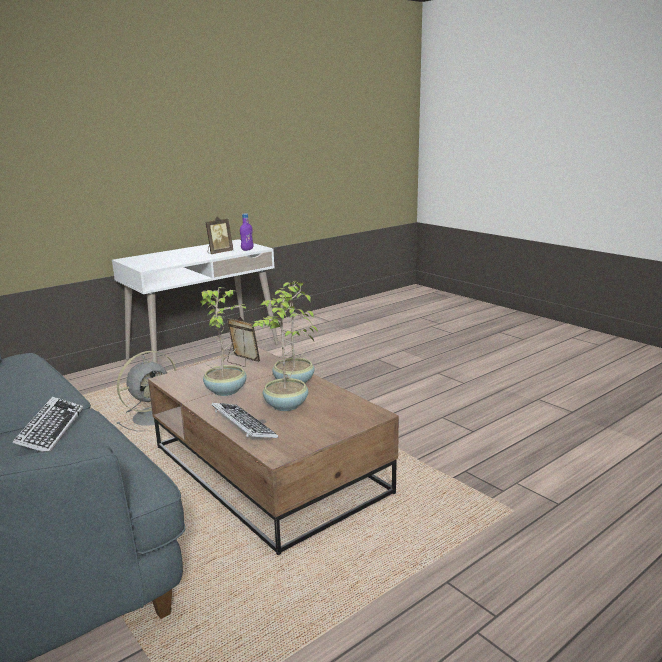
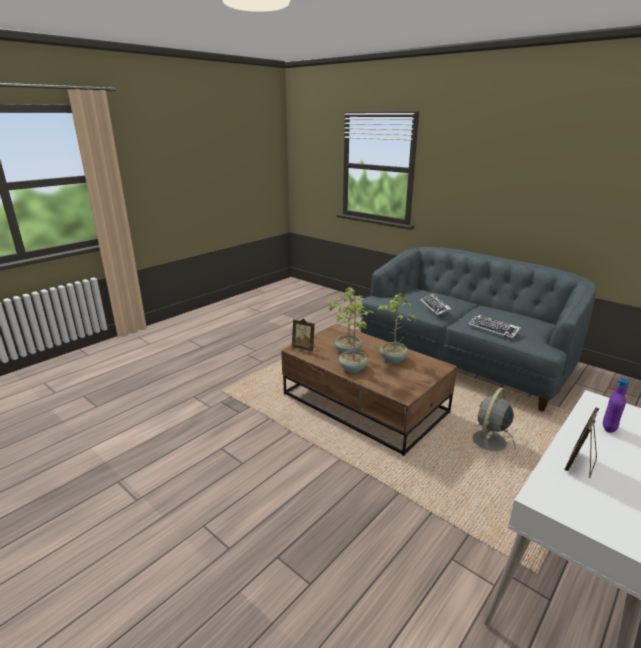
camera: 170 degrees right, 5 degrees up
(242, 362) = (405, 385): picture frame -> picture frame (304, 348)
(243, 426) = (363, 339): keyboard -> keyboard (493, 329)
(247, 249) = (552, 486): purple bottle -> purple bottle (609, 428)

